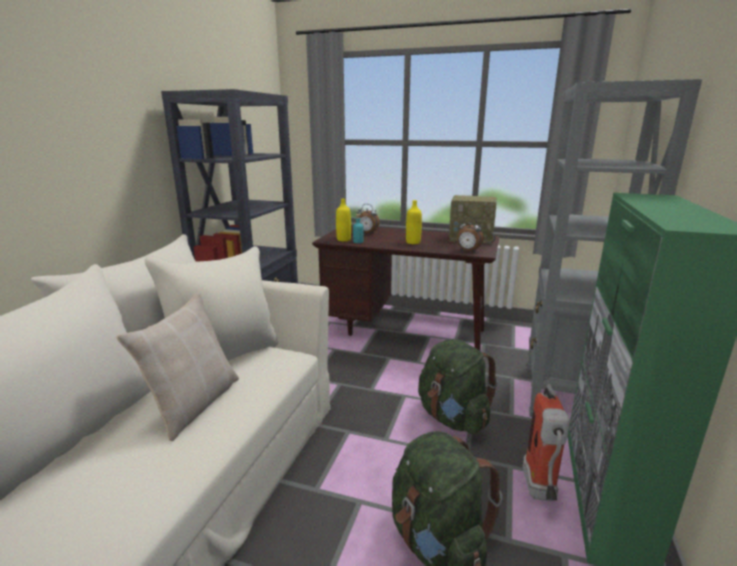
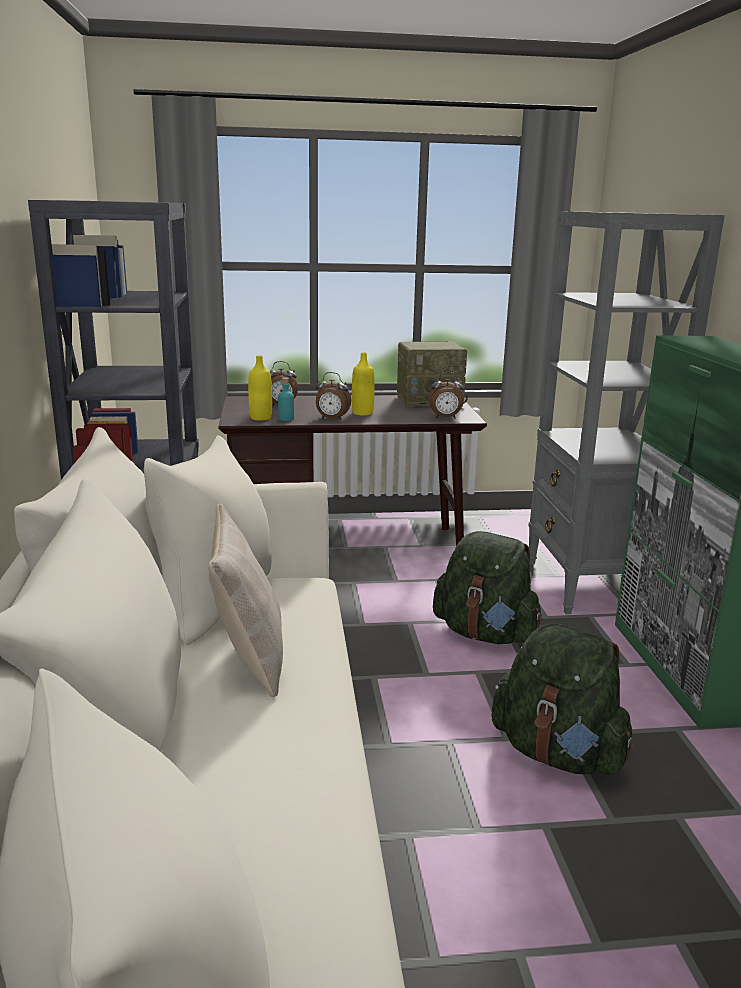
camera: 25 degrees left, 0 degrees up
(387, 244) = (331, 419): none -> alarm clock
(540, 492) = (623, 683): fire extinguisher -> none

